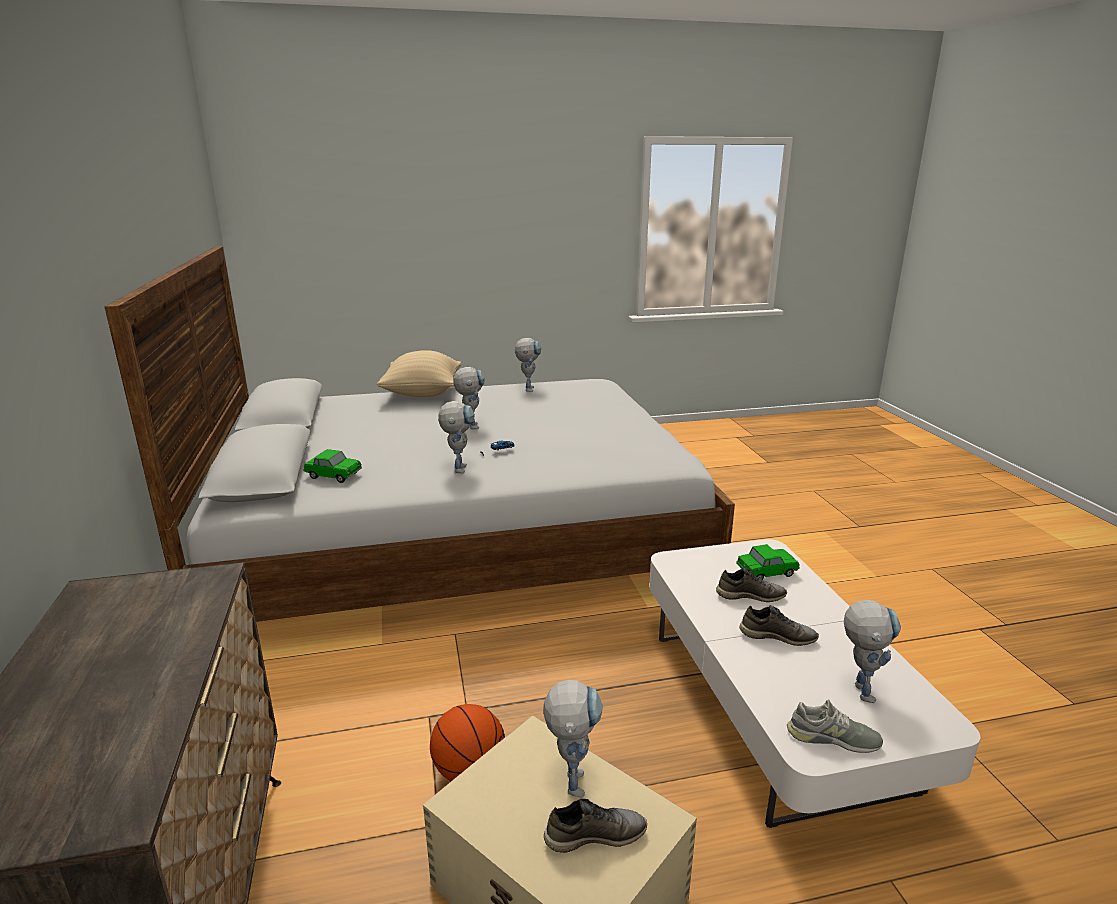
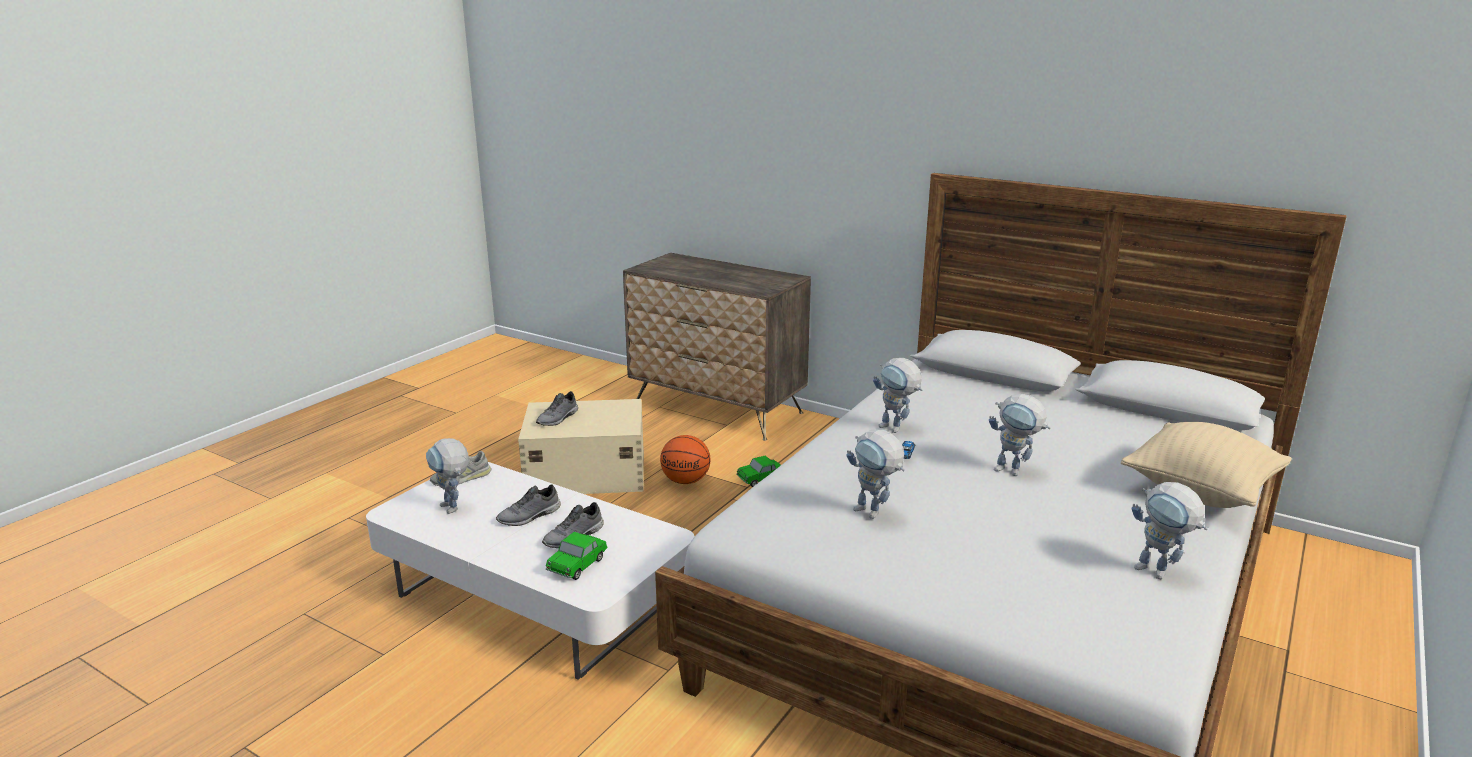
camera: 135 degrees right, 0 degrees up
(333, 476) = (950, 388): toy car -> toy car (760, 479)
(572, 776) = (590, 426): toy robot -> toy robot (874, 514)

